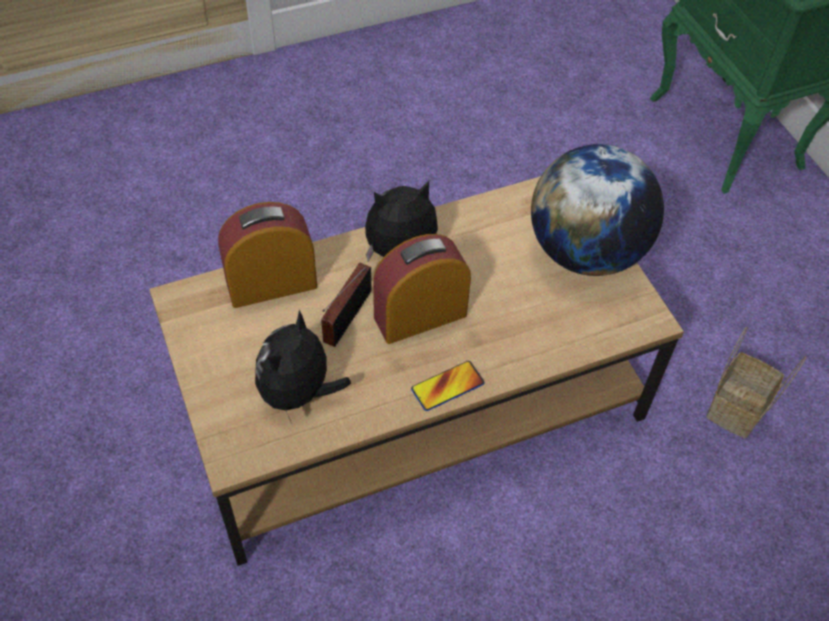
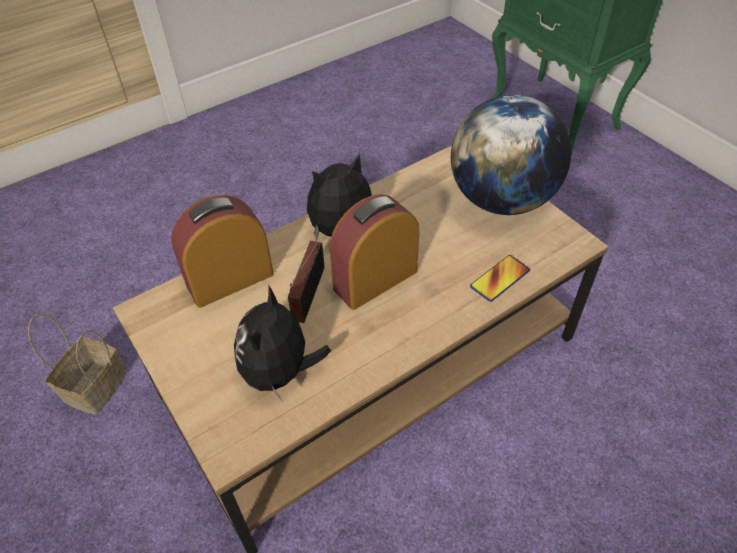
camera: 10 degrees left, 5 degrees down
(447, 386) = (420, 336): phone -> phone (500, 279)
(737, 410) = (642, 315): basket -> basket (95, 389)

